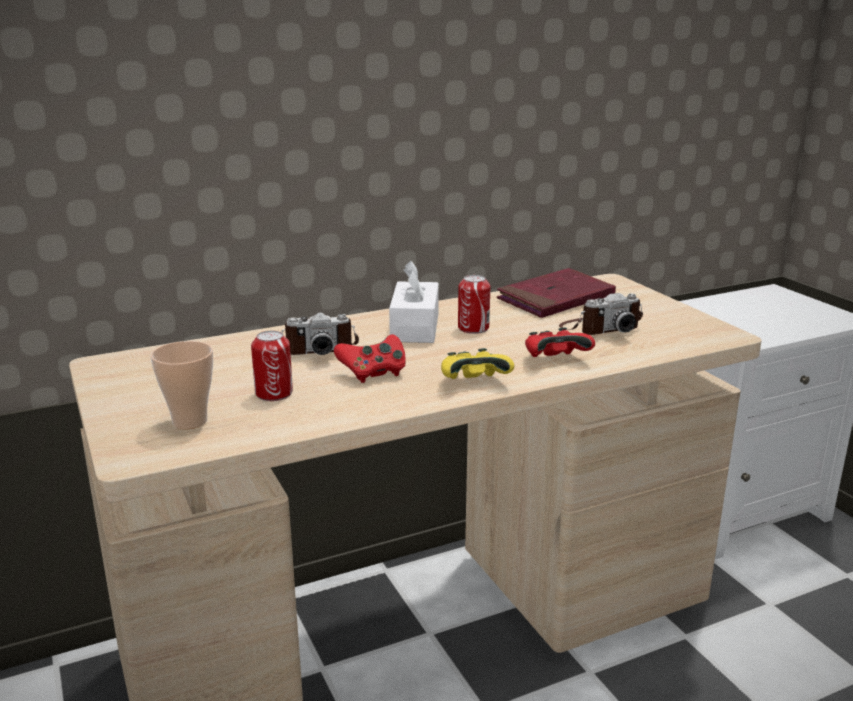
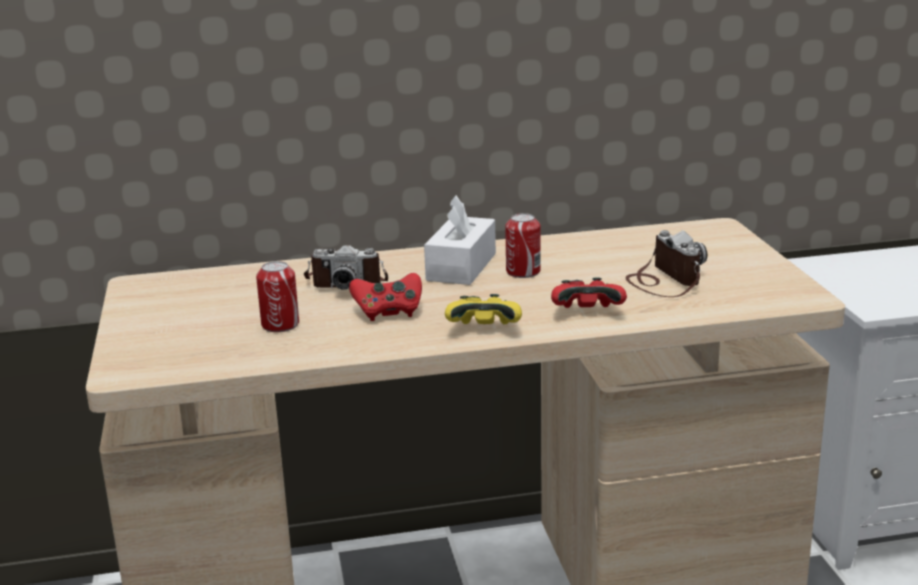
camera: 15 degrees right, 0 degrees up
(190, 421) = (189, 345): cup -> none
(555, 298) = (638, 244): red book -> none
(600, 328) = (664, 281): camera -> camera turned 105 degrees counterclockwise

